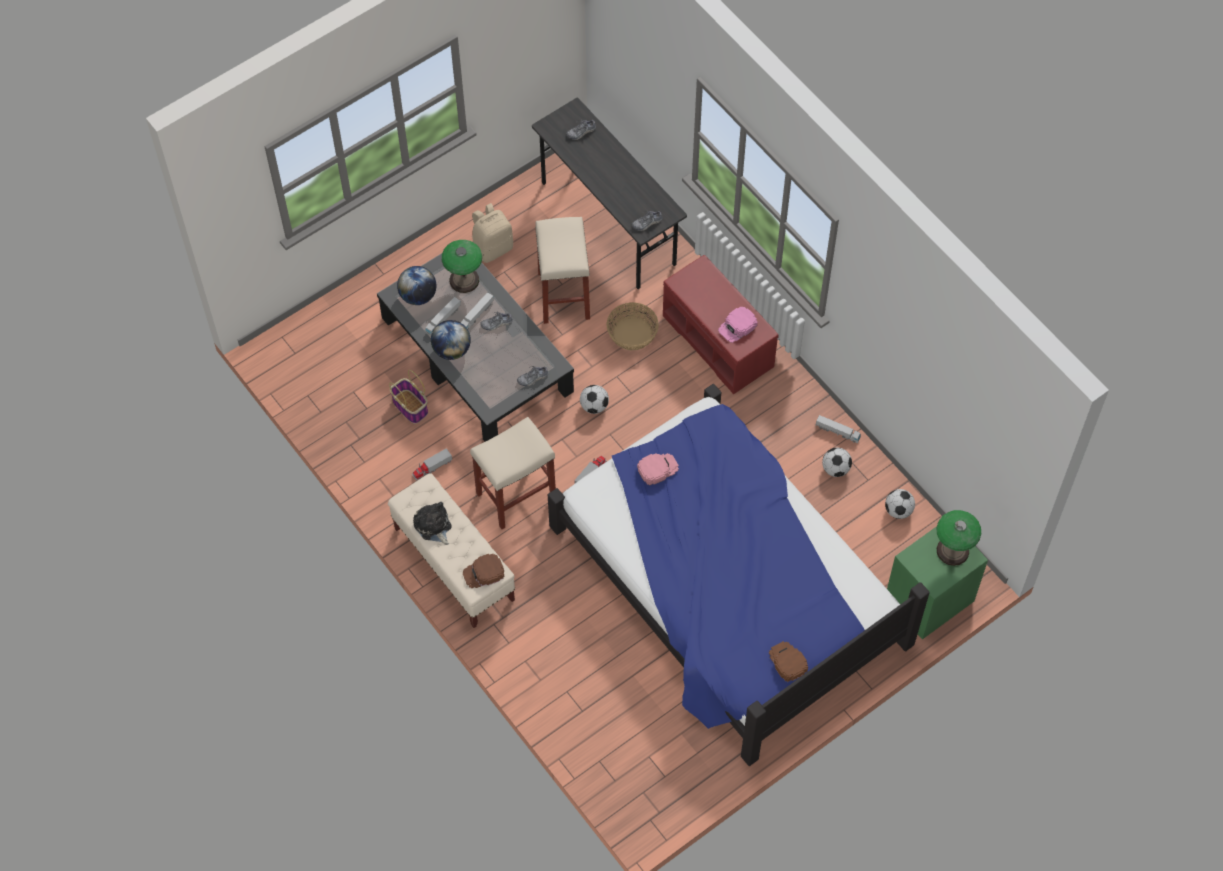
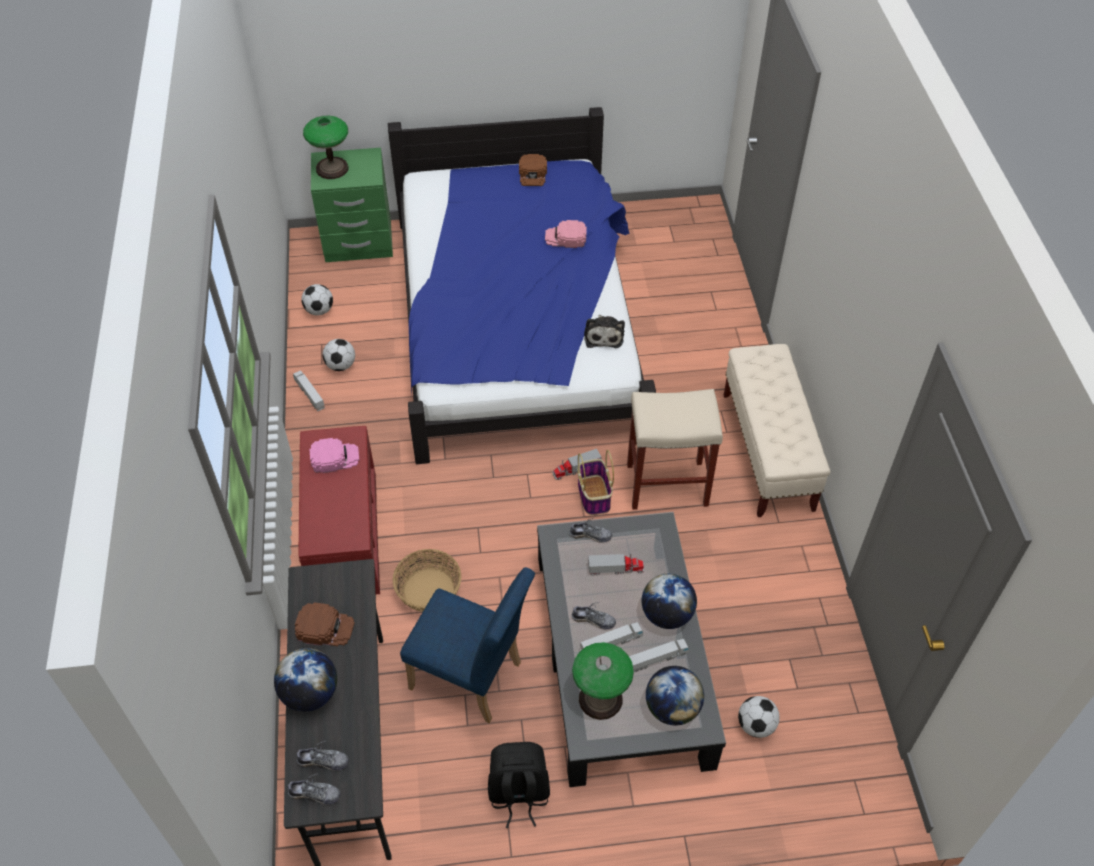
camera: 150 degrees left, 10 degrees down
(411, 407) = (734, 634): basket -> basket (593, 495)
(432, 467) = (743, 554): toy truck -> toy truck (616, 569)
(433, 526) = (792, 421): plush toy -> plush toy (603, 335)
(483, 573) = (760, 359): brown cap -> brown cap (325, 627)
(492, 248) = (518, 794): beige backpack -> black backpack
(563, 295) = (473, 679): beige stool -> blue chair
(594, 406) = (526, 533): football -> football (755, 725)
(615, 158) = (310, 694): none -> globe
(647, 223) = (344, 581): shoe -> shoe (315, 794)
(657, 469) = (531, 351): pink cap -> pink cap (566, 237)

